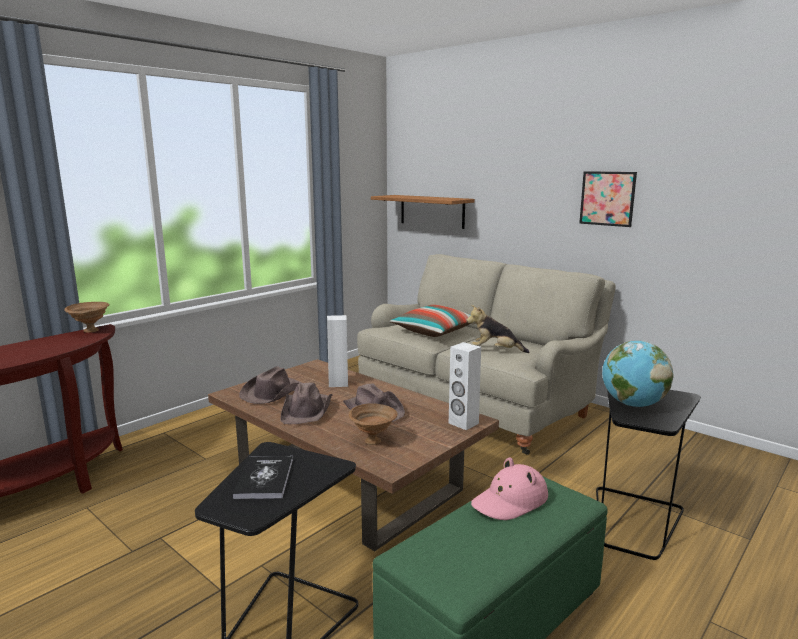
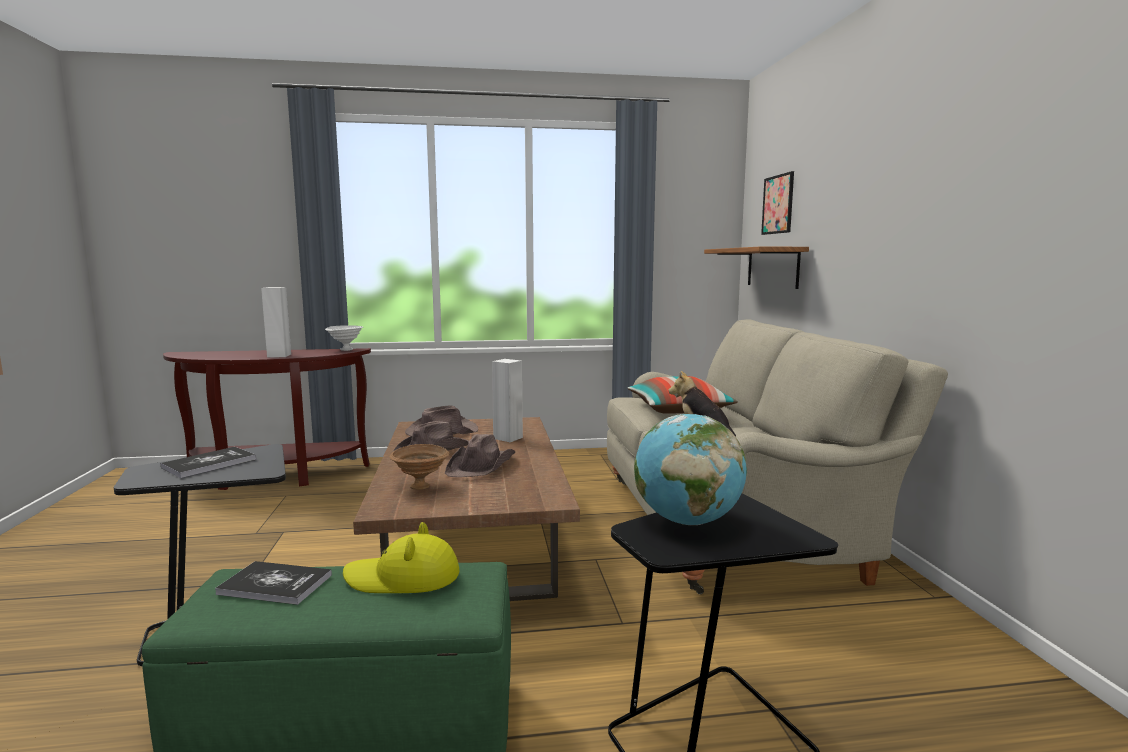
camera: 40 degrees right, 5 degrees down
(91, 331) = (345, 350): brown bowl -> white bowl
(452, 543) = (275, 584): none -> book
(463, 423) = (533, 499): white speaker -> white speaker (279, 356)
(510, 501) = (403, 578): pink hat -> yellow hat
(607, 198) = (950, 228): picture -> picture (778, 204)

